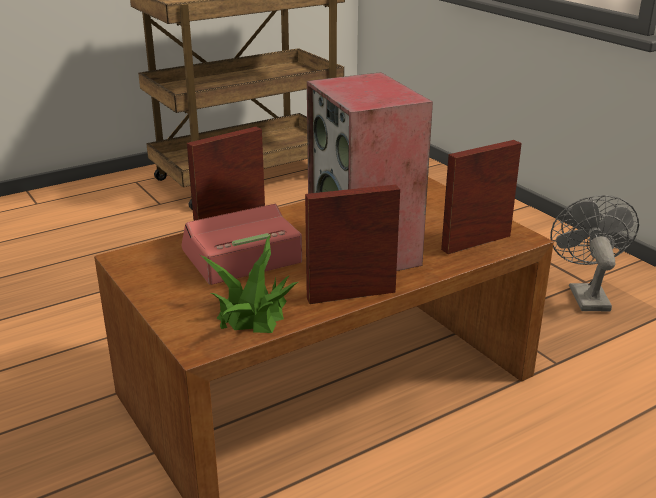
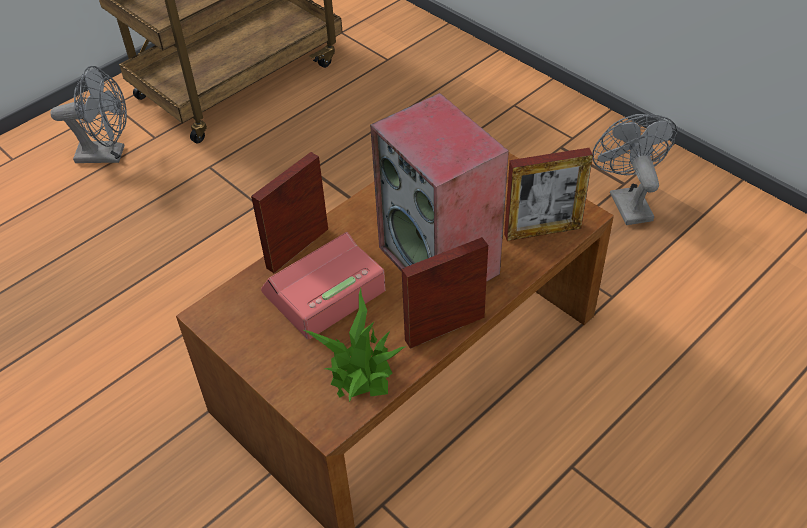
camera: 10 degrees left, 20 degrees up
(116, 209) = (108, 154): none -> grey fan
(476, 243) = (542, 231): picture frame -> picture frame turned 150 degrees counterclockwise

